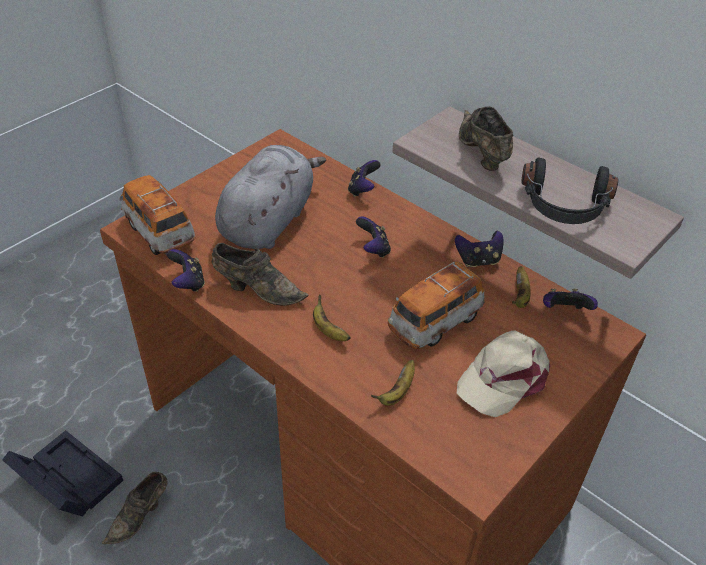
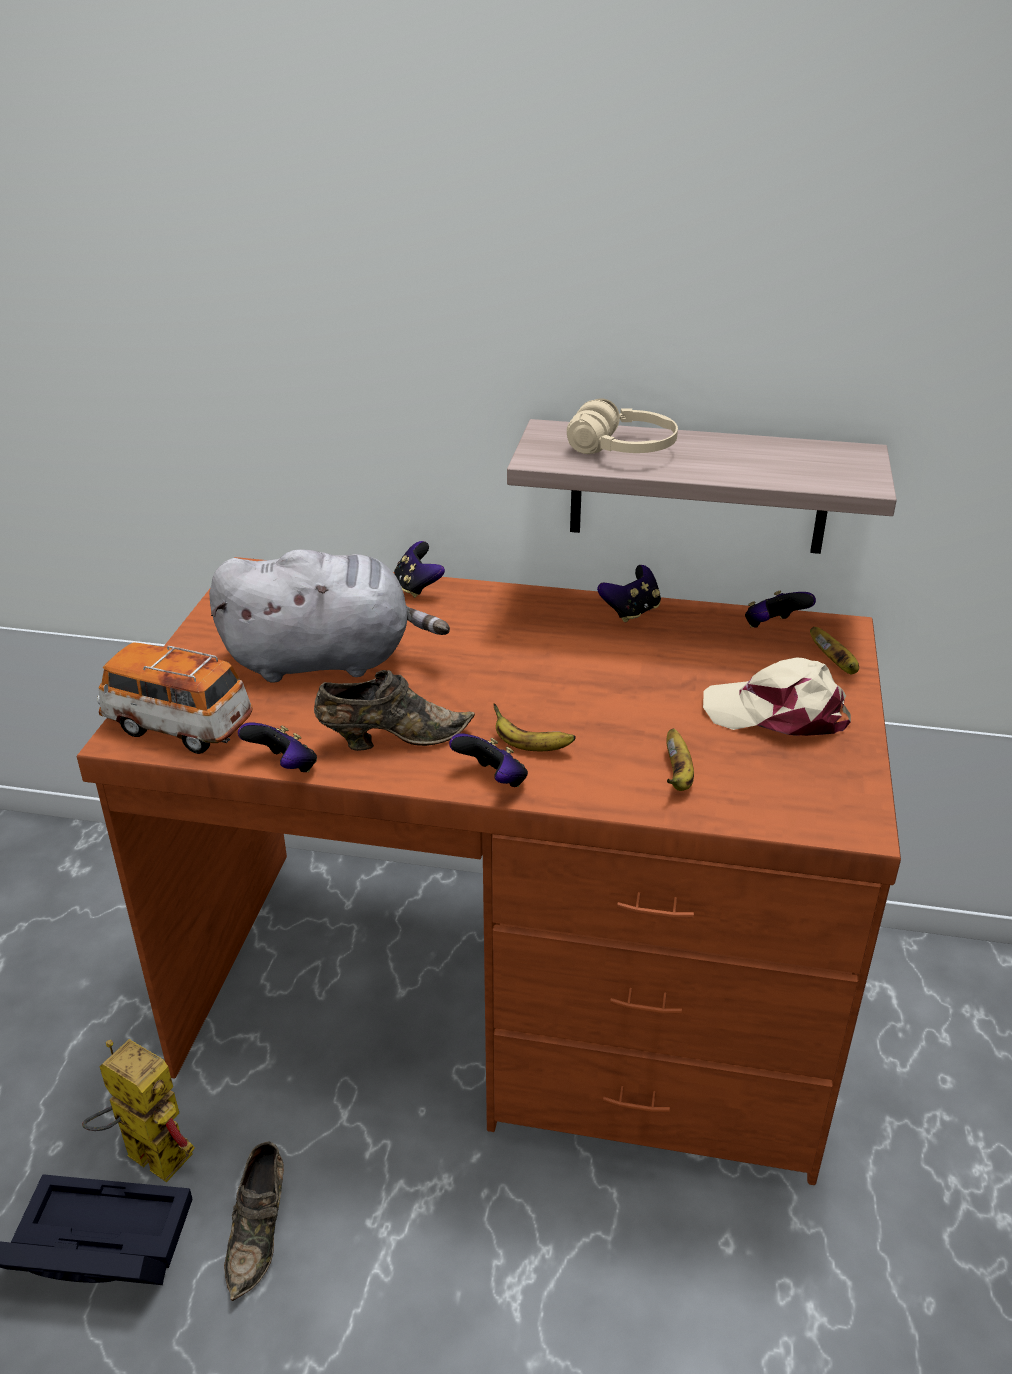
camera: 30 degrees left, 10 degrees down
(118, 444) = (145, 1154): none -> toy robot
(269, 221) = (327, 660): grey plush toy -> grey plush toy turned 90 degrees clockwise
(373, 249) = (496, 643): game controller -> game controller (492, 781)
(435, 322) = (647, 690): toy car -> none
(481, 154) = (622, 450): brown shoe -> beige headphones
(503, 378) = (777, 713): beige cap -> beige cap turned 90 degrees clockwise
(520, 296) = (713, 629): banana -> banana (835, 664)
(564, 207) = (767, 470): black headphones -> none

